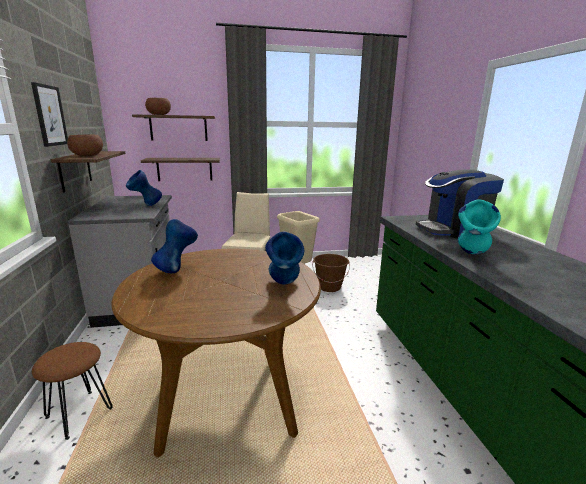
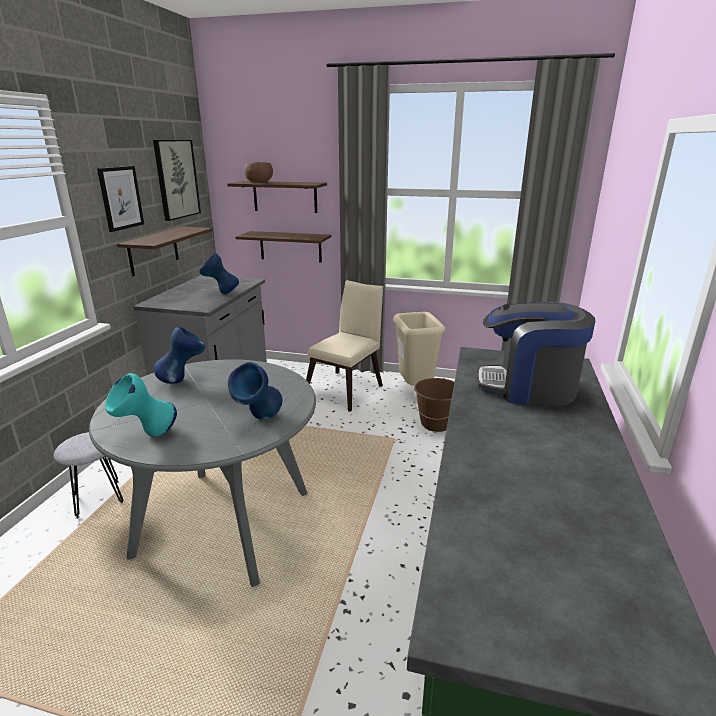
camera: 25 degrees right, 5 degrees up
(79, 413) = (98, 498): brown stool -> grey stool
(84, 108) = (176, 179): none -> picture
(87, 155) = (158, 237): brown bowl -> none
(227, 395) = (224, 522): brown dining table -> grey dining table
(471, 255) = (481, 432): turquoise vase -> turquoise vase (147, 436)

